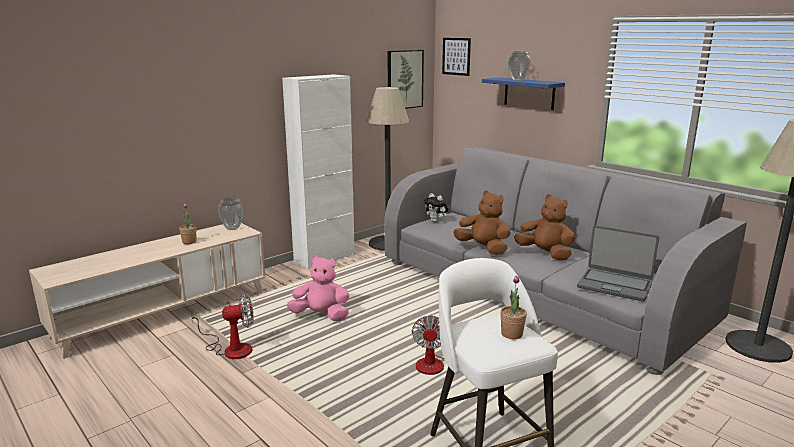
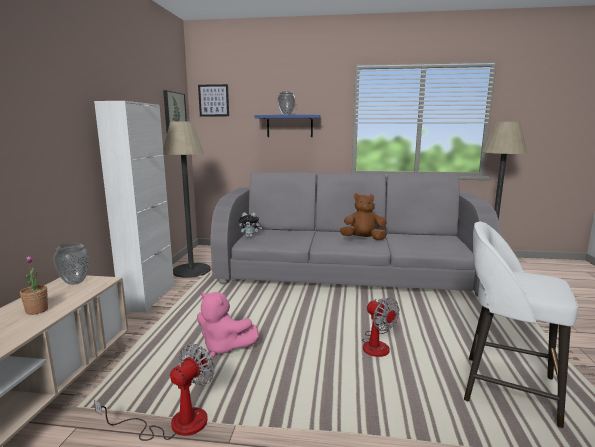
camera: 40 degrees left, 5 degrees down
(321, 316) = (224, 347): pink plush toy -> pink plush toy turned 120 degrees counterclockwise
(483, 248) = (321, 245): brown plush toy -> none
(511, 334) = (531, 277): potted plant -> none
(614, 285) = (434, 245): laptop -> none

